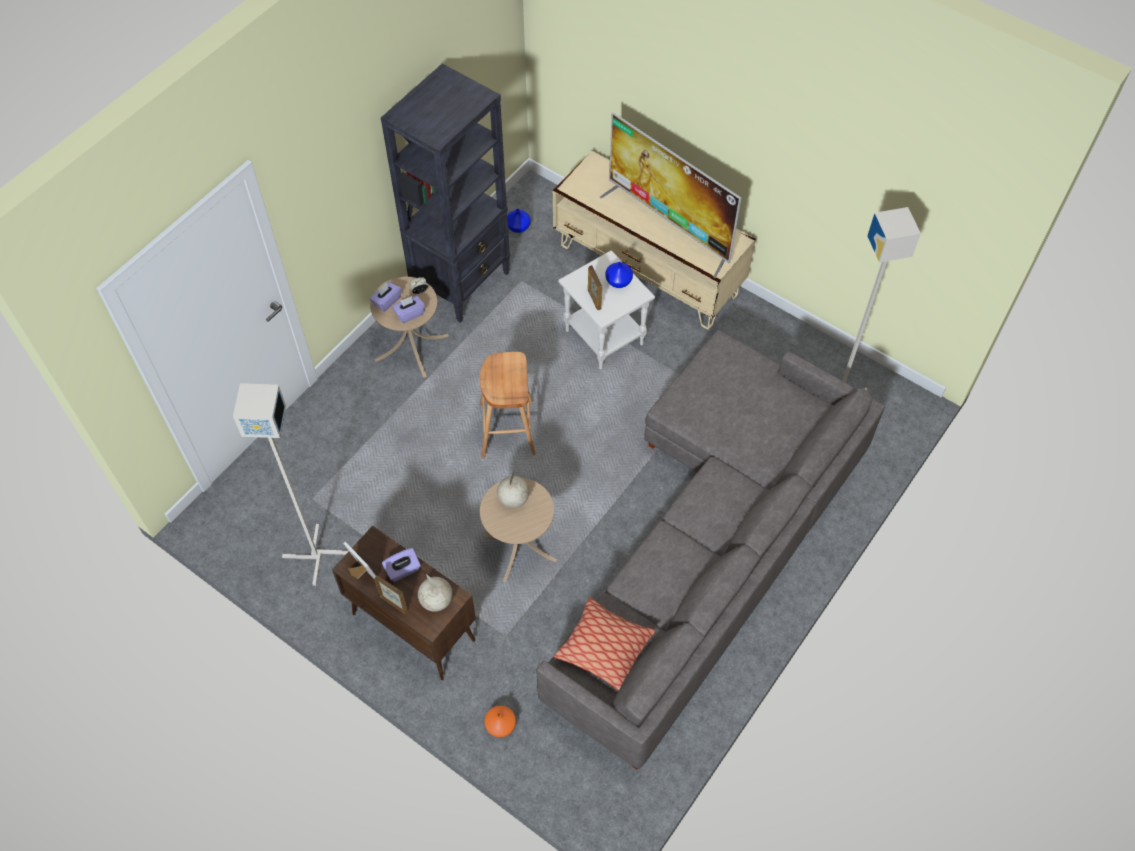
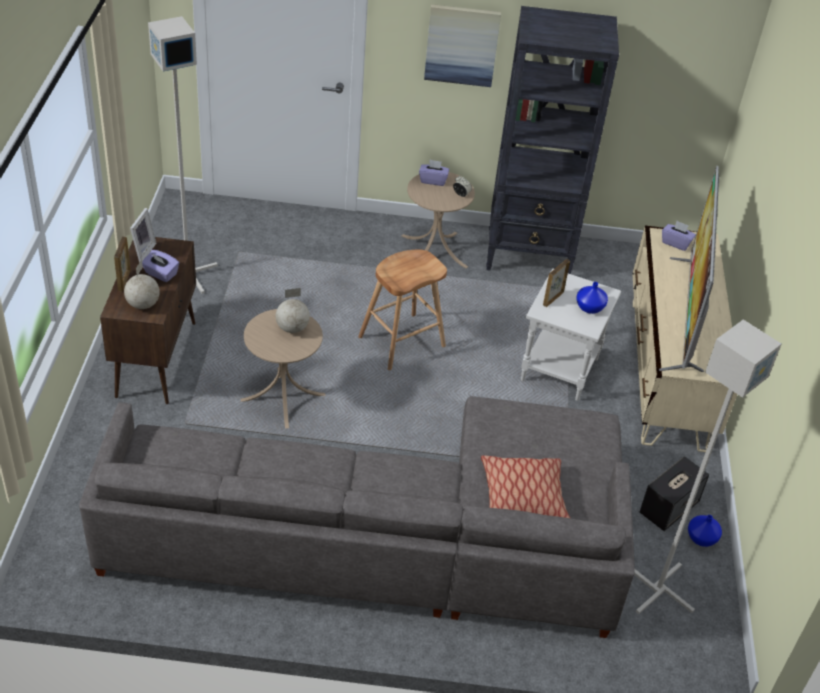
camera: 55 degrees right, 15 degrees down
(346, 185) = (462, 45): none -> picture
(409, 314) = (432, 197): purple tissue box -> purple tissue box (676, 243)
(500, 726) = (90, 455): orange vase -> none
(518, 227) = (624, 267): blue vase -> blue vase (702, 538)
(604, 648) = (179, 455): pillow -> pillow (523, 499)
(774, 349) = (669, 507): none -> speaker

